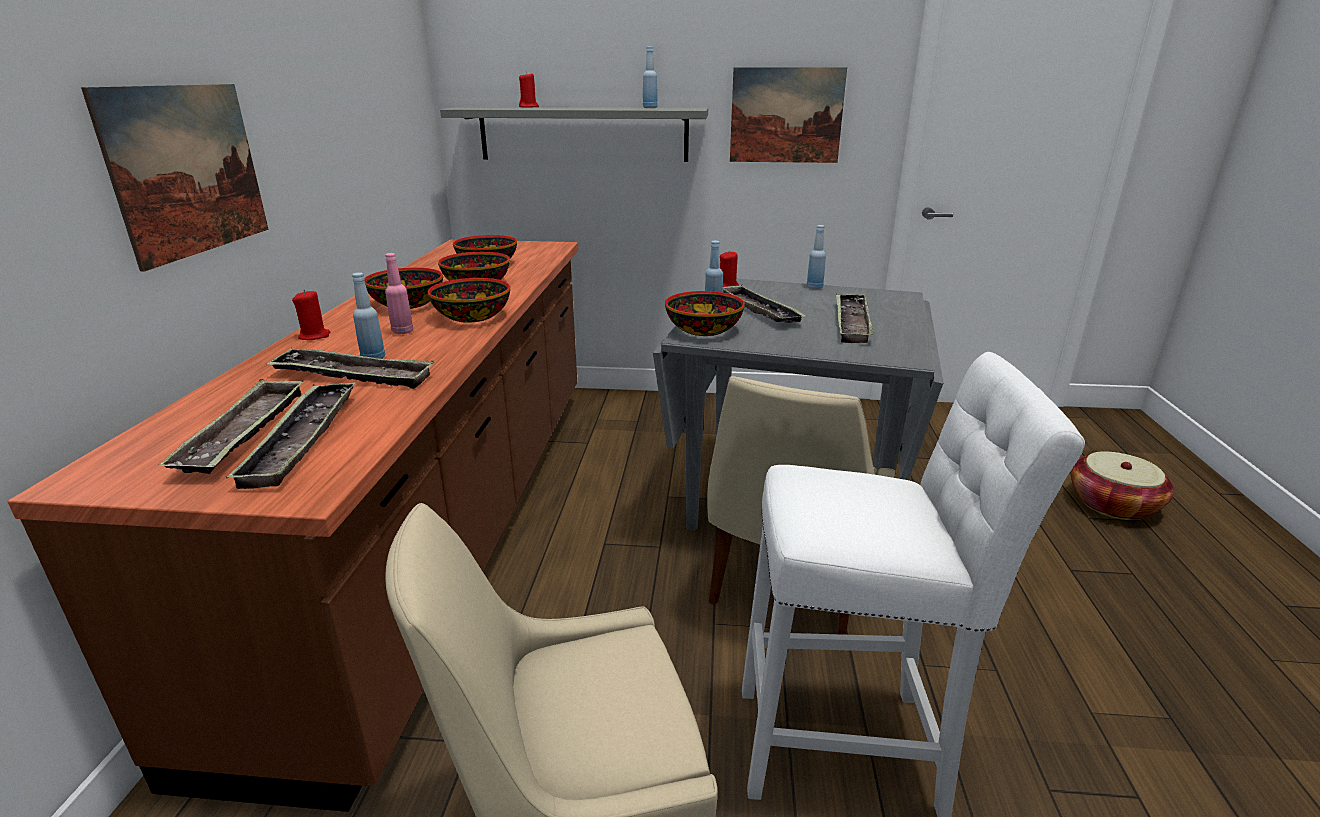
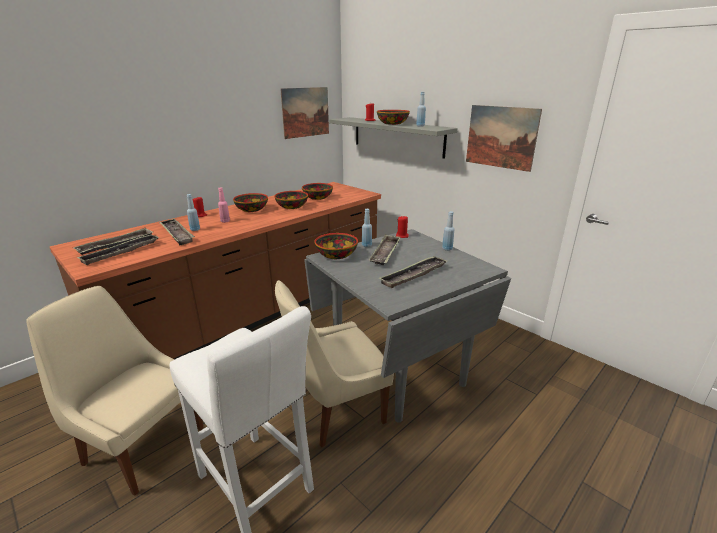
camera: 40 degrees right, 0 degrees up
(188, 170) = (156, 146): picture -> picture (305, 112)
(471, 316) = (258, 221): bowl -> bowl (392, 123)
(1112, 504) = (621, 486): basket -> none

